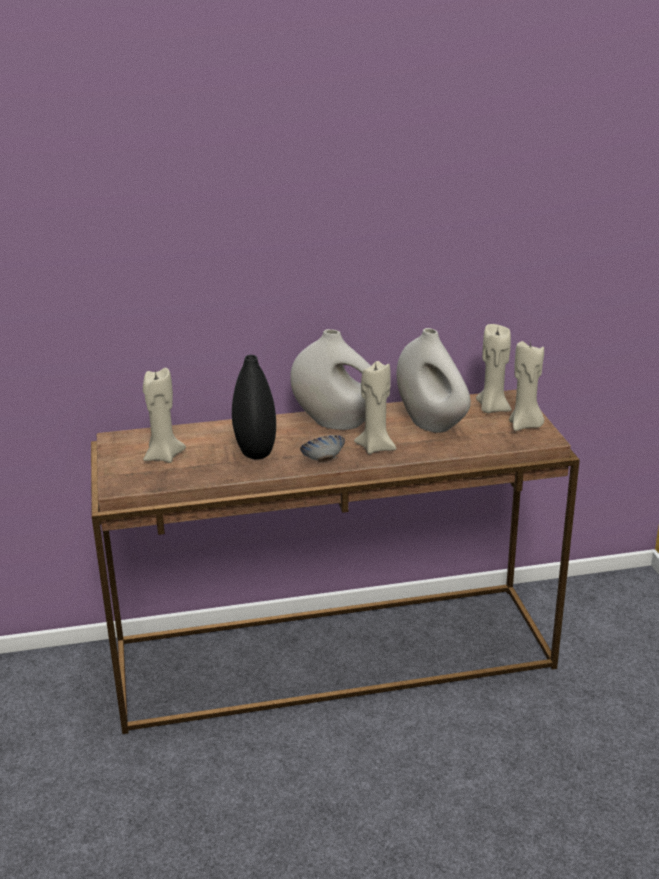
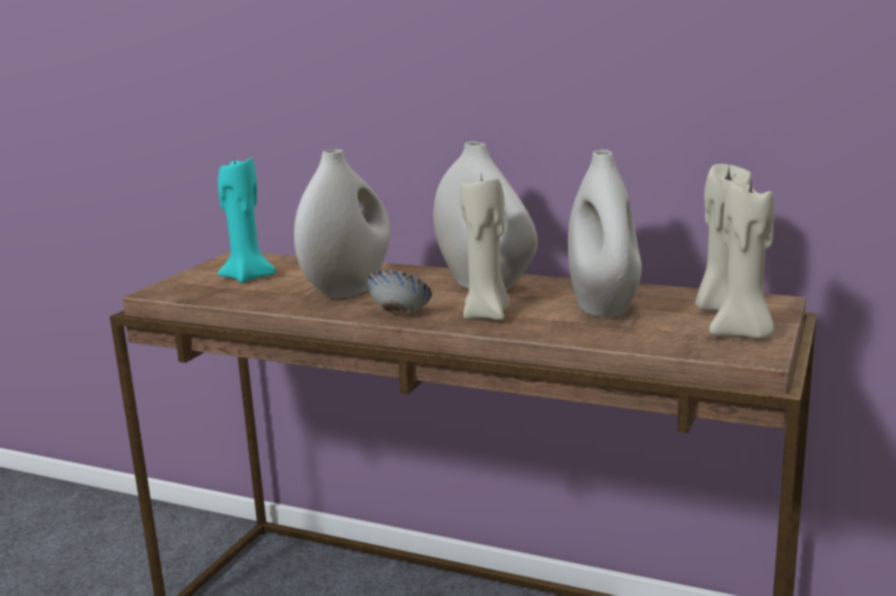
camera: 35 degrees right, 10 degrees down
(163, 456) = (248, 277): beige candle -> turquoise candle
(255, 449) = (348, 289): black vase -> white vase

